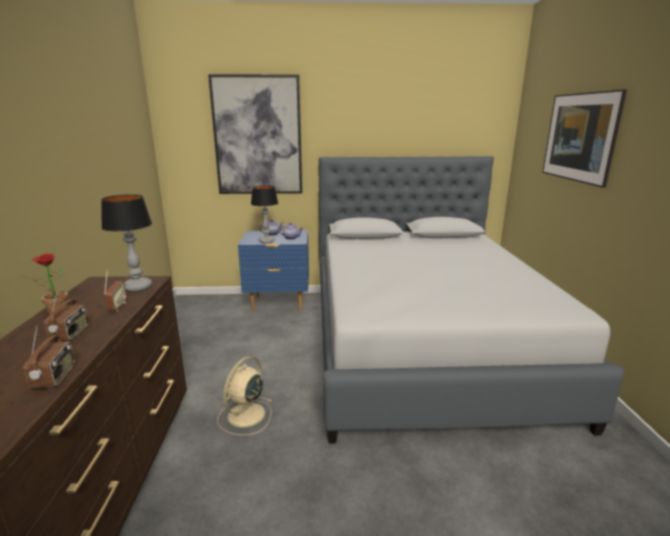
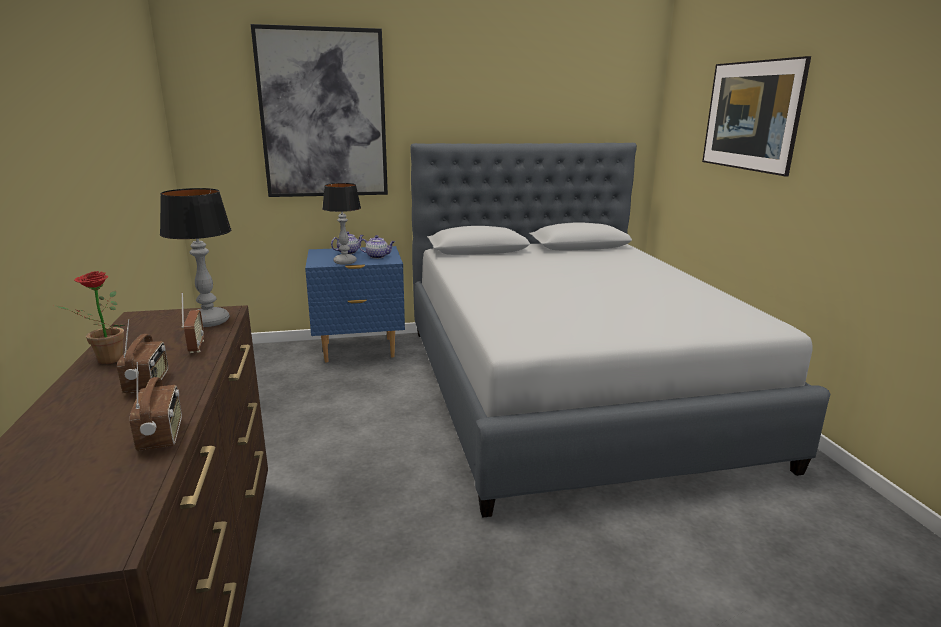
camera: 10 degrees left, 0 degrees up
(245, 416) = (359, 495): beige fan -> none

